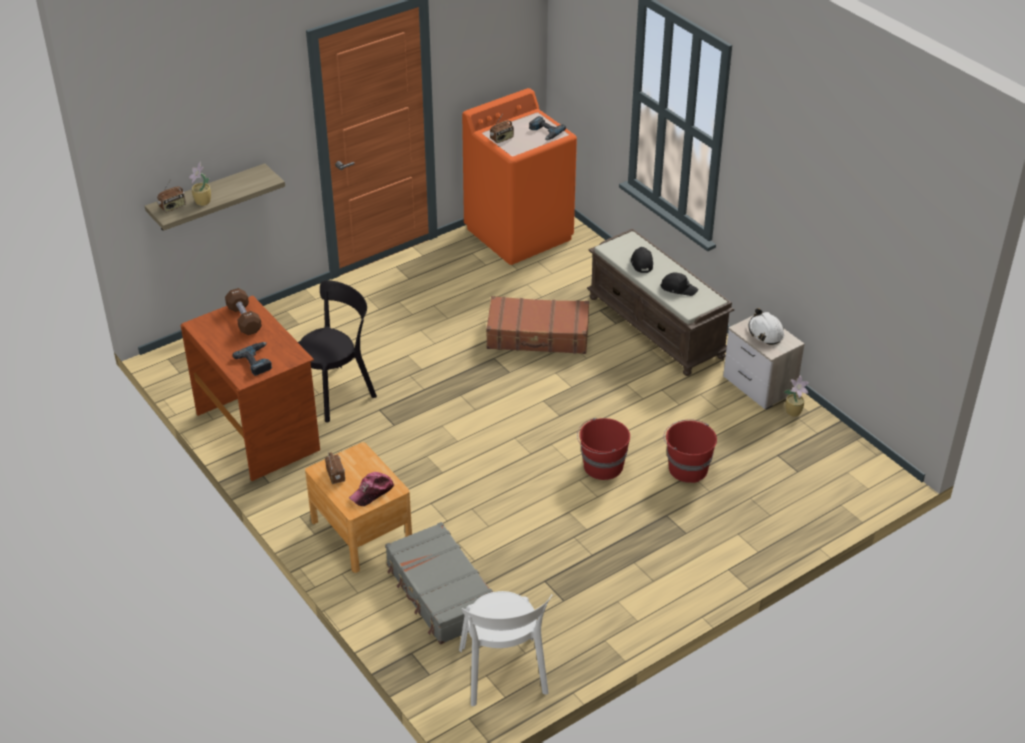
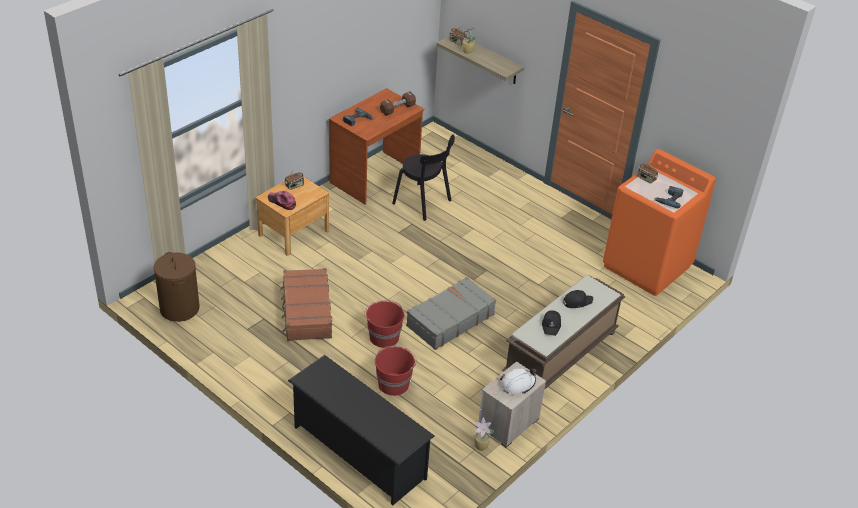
camera: 75 degrees right, 0 degrees up
(440, 593) = (246, 273): grey suitcase -> grey suitcase (449, 320)
(503, 675) = (179, 308): white chair -> brown laundry basket
(538, 336) = (521, 289): brown suitcase -> brown suitcase (306, 312)
(798, 513) = (358, 452): none -> black shoe rack

